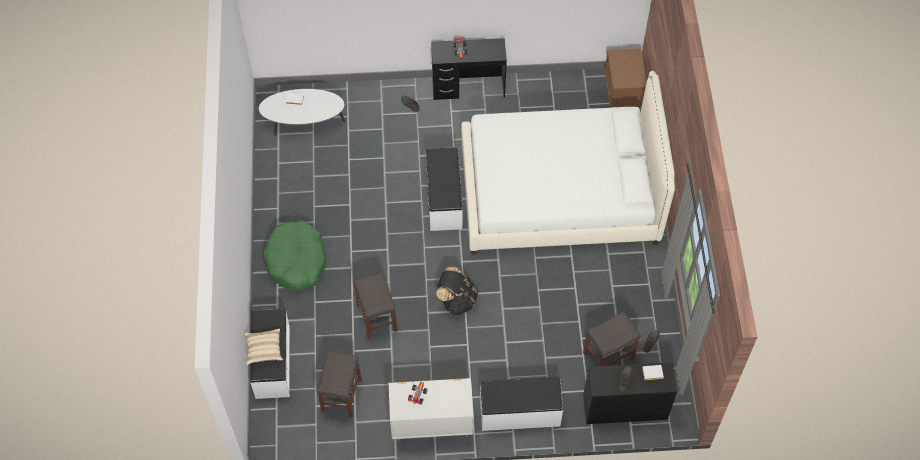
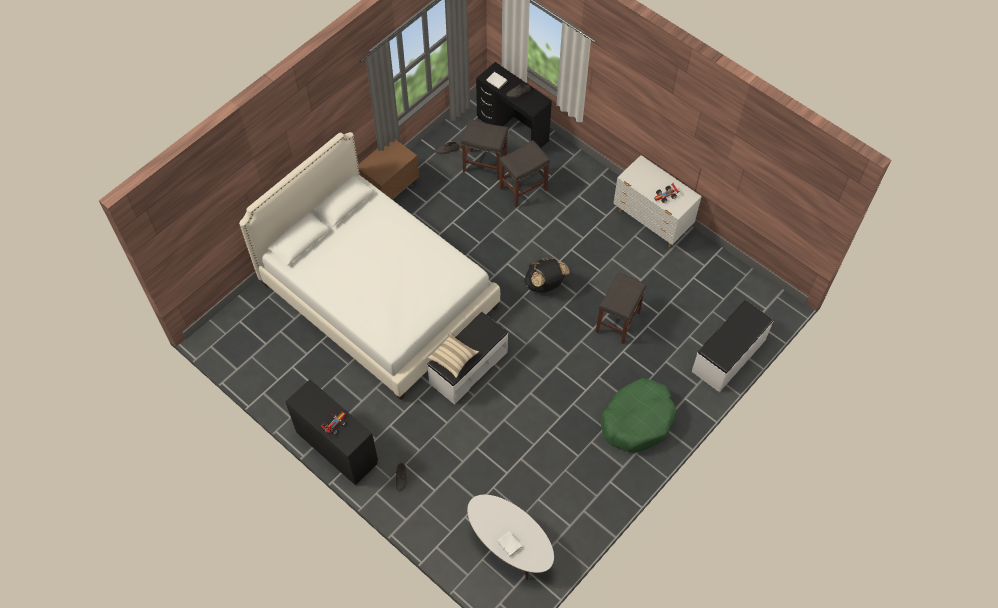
camera: 135 degrees left, 0 degrees up
(264, 349) = (743, 333): beige pillow -> beige pillow (453, 358)
(341, 396) = (698, 289): grey stool -> grey stool (523, 188)
(519, 413) = (584, 180): white bench -> none
(622, 96) = (232, 326): brown nightstand -> brown nightstand (390, 190)

